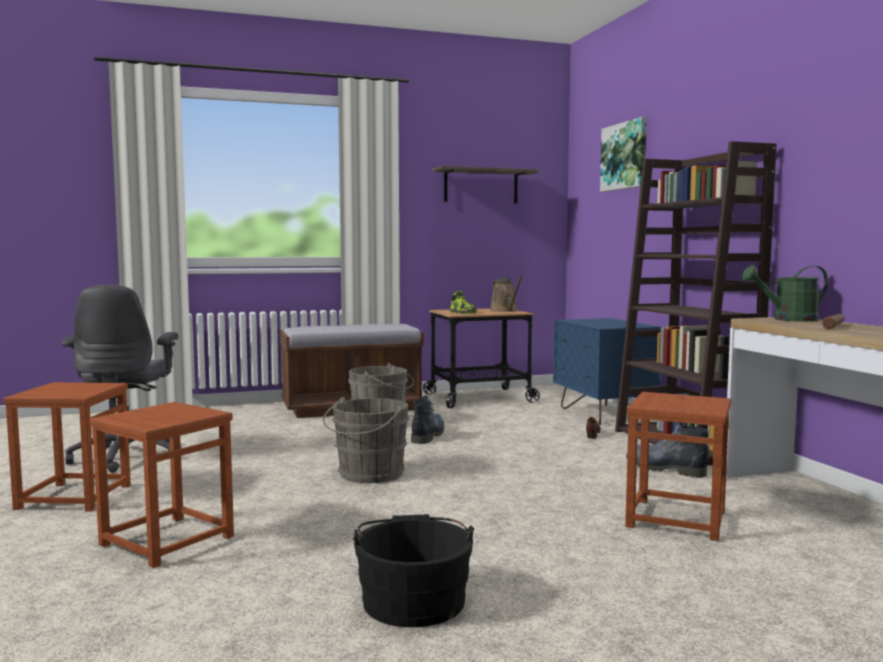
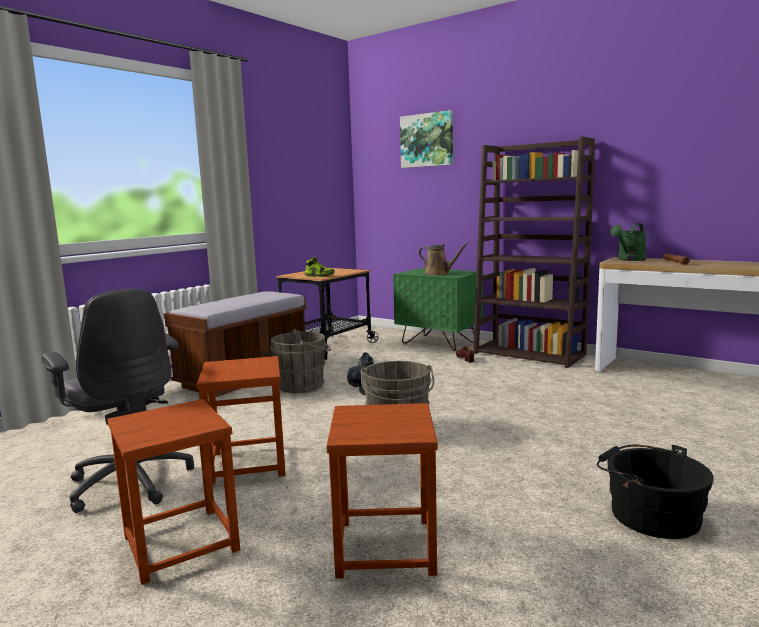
camera: 35 degrees left, 5 degrees up
(481, 186) = (299, 162): shelf -> none
(505, 310) = (340, 270): brown watering can -> brown watering can (439, 274)
(603, 414) = (439, 343): blue nightstand -> green nightstand
(664, 469) = (557, 373): boot -> none
(676, 518) = (636, 405): brown stool -> brown stool (248, 463)

